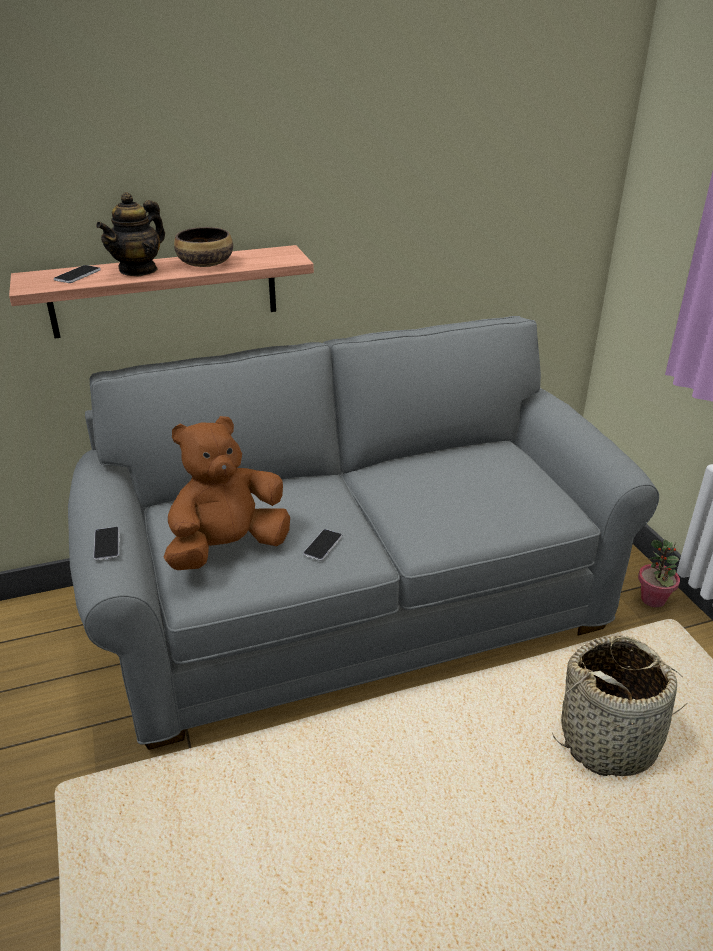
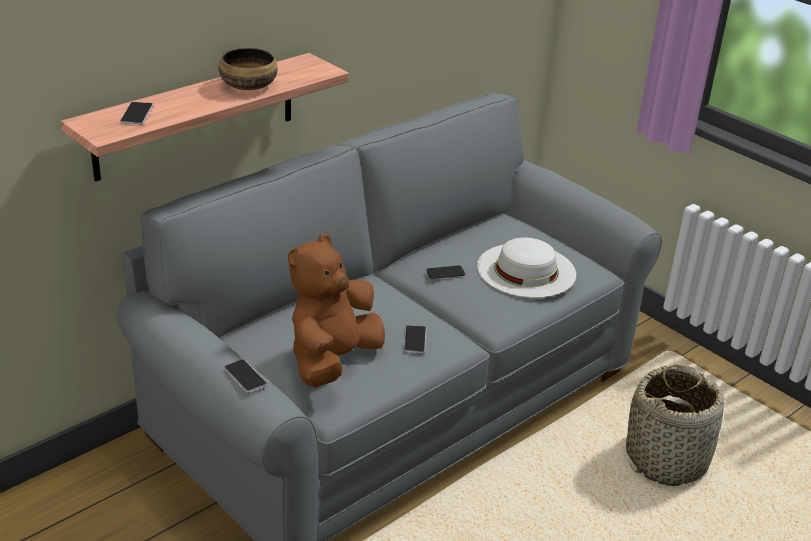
camera: 25 degrees left, 0 degrees up
(138, 270) = (191, 100): teapot -> none
(402, 486) = (445, 273): none -> phone
(488, 498) = (526, 270): none -> white hat
(653, 600) = (646, 337): potted plant -> none

